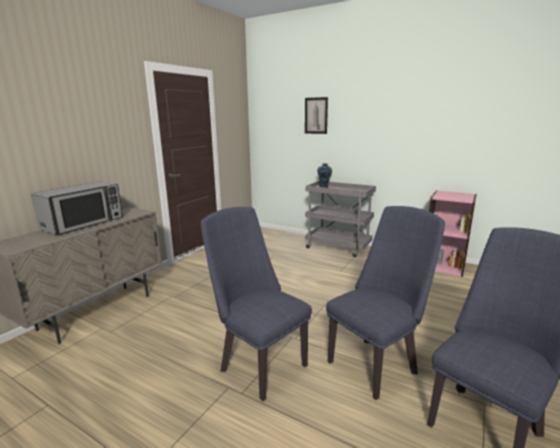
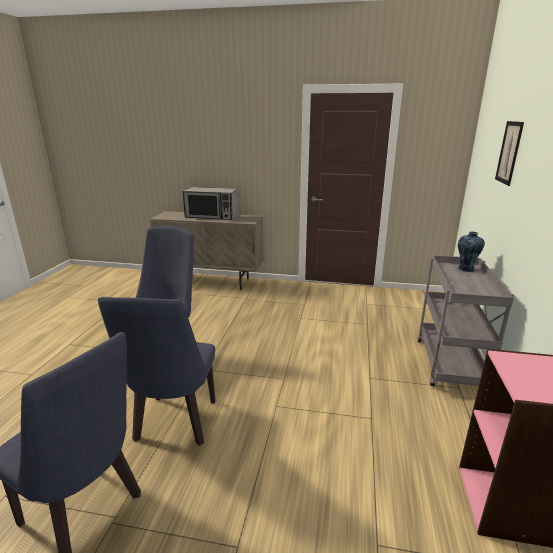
camera: 70 degrees right, 5 degrees up
(376, 363) = (175, 425): blue chair -> blue chair turned 60 degrees clockwise

